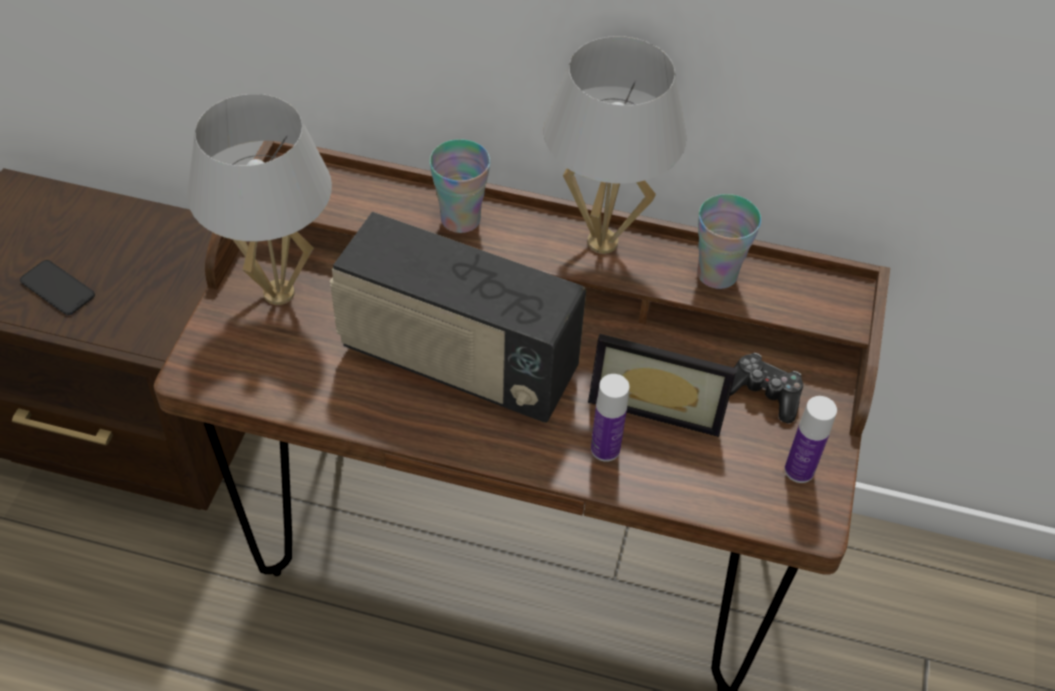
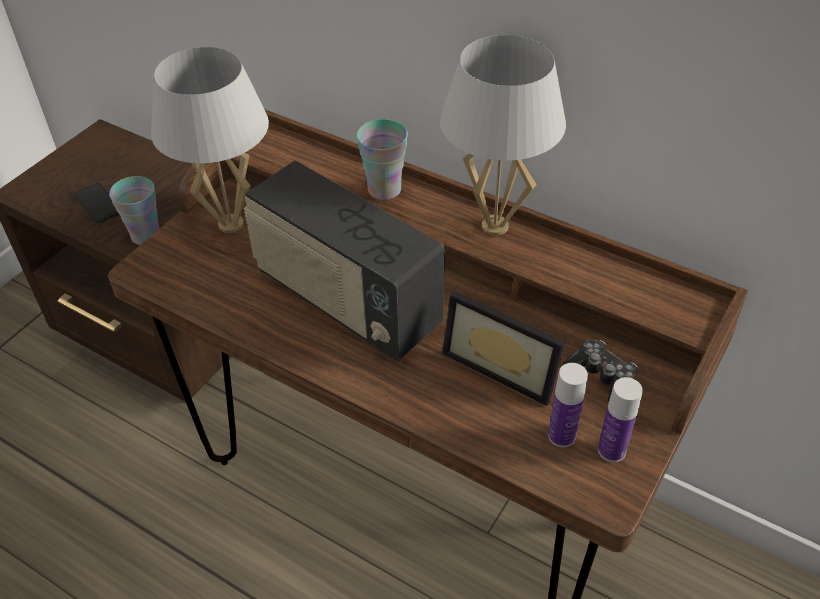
camera: 20 degrees right, 5 degrees down
(605, 449) = (442, 394): bottle -> bottle (561, 435)
(717, 274) = (585, 268): cup -> cup (146, 235)

